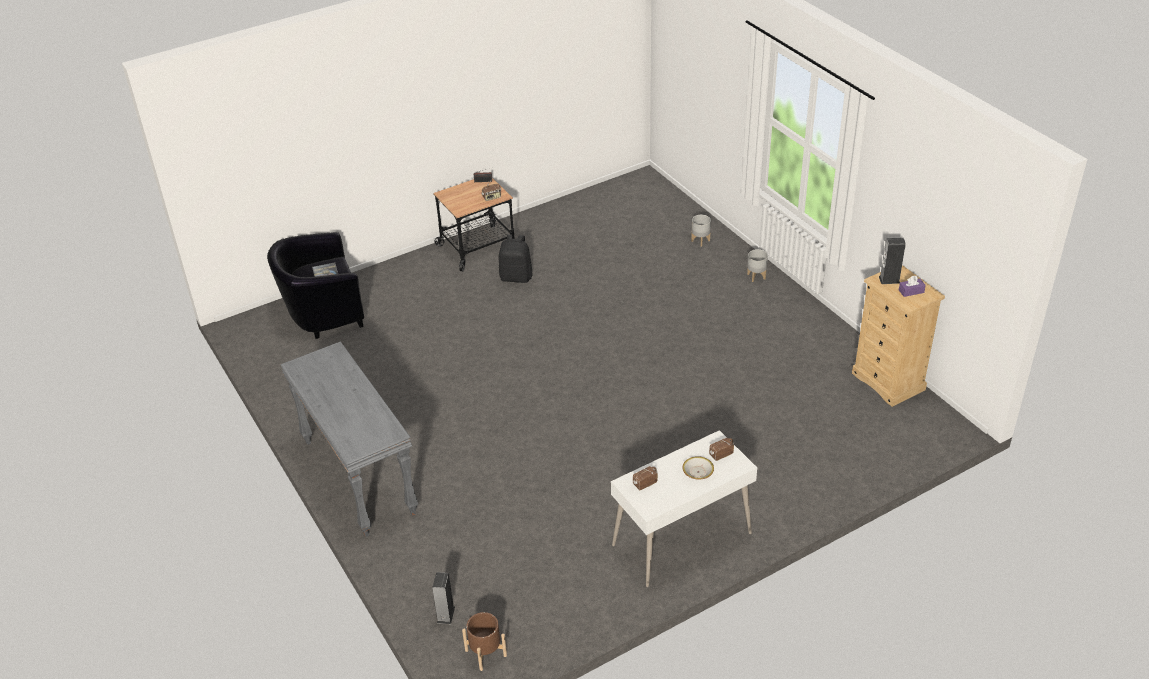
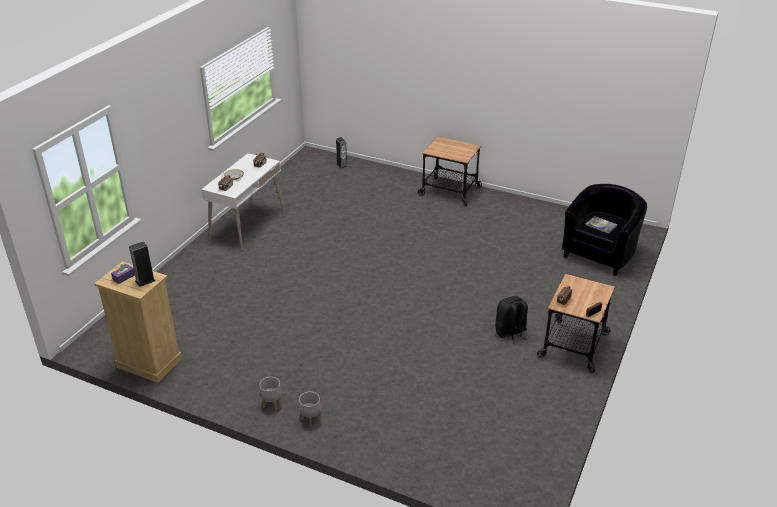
camera: 145 degrees right, 5 degrees down
(358, 477) = (450, 191): grey console table -> cart
(486, 652) = (310, 161): brown planter -> none
(700, 241) = (392, 438): grey planter -> grey planter (272, 403)

